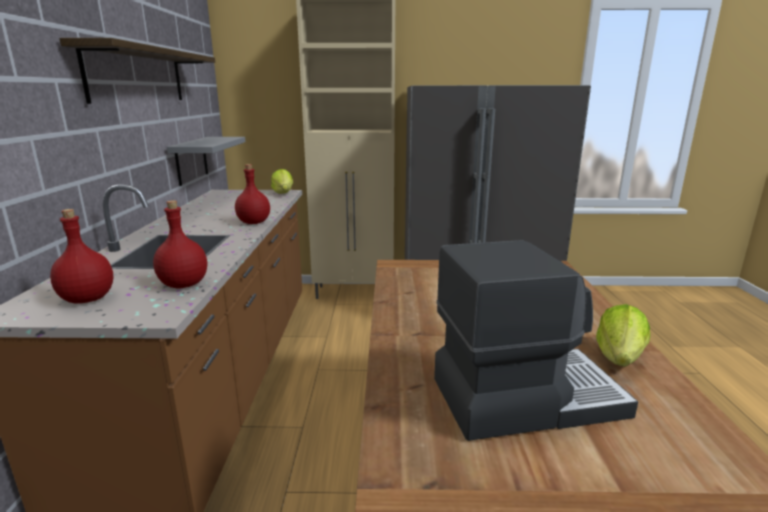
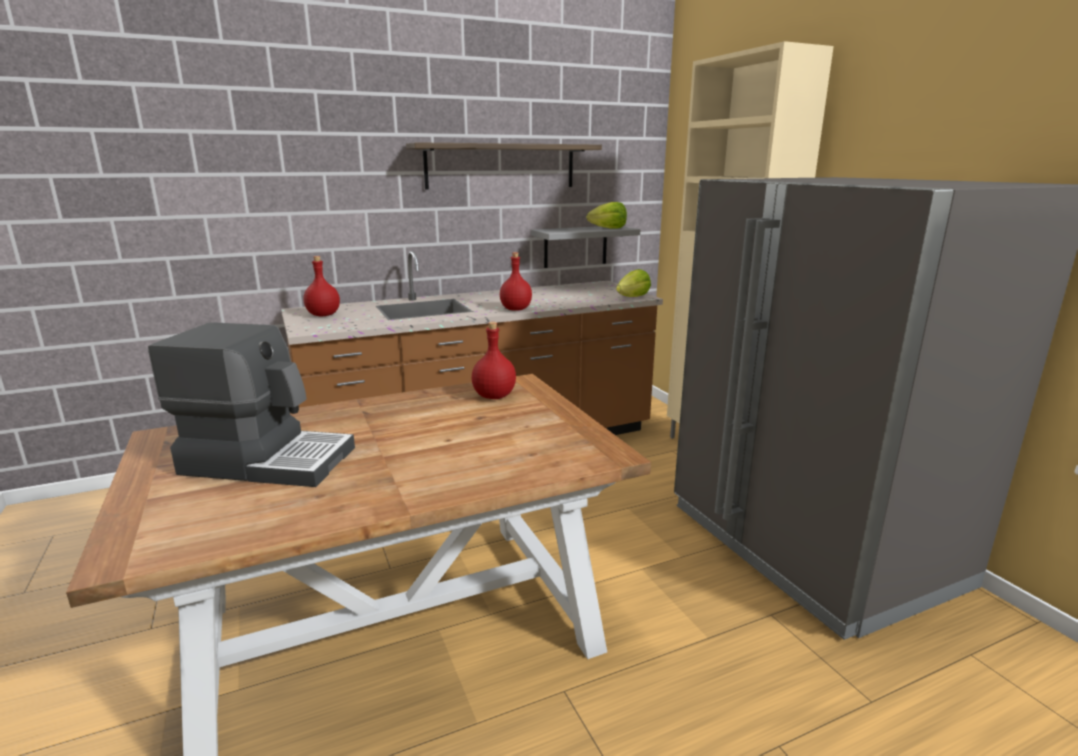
camera: 65 degrees right, 0 degrees up
(185, 284) = (357, 324): red bottle -> red bottle (494, 396)
(524, 396) = (268, 460): coffee machine -> coffee machine turned 45 degrees counterclockwise
(619, 358) = (349, 498): lettuce -> lettuce (608, 228)

